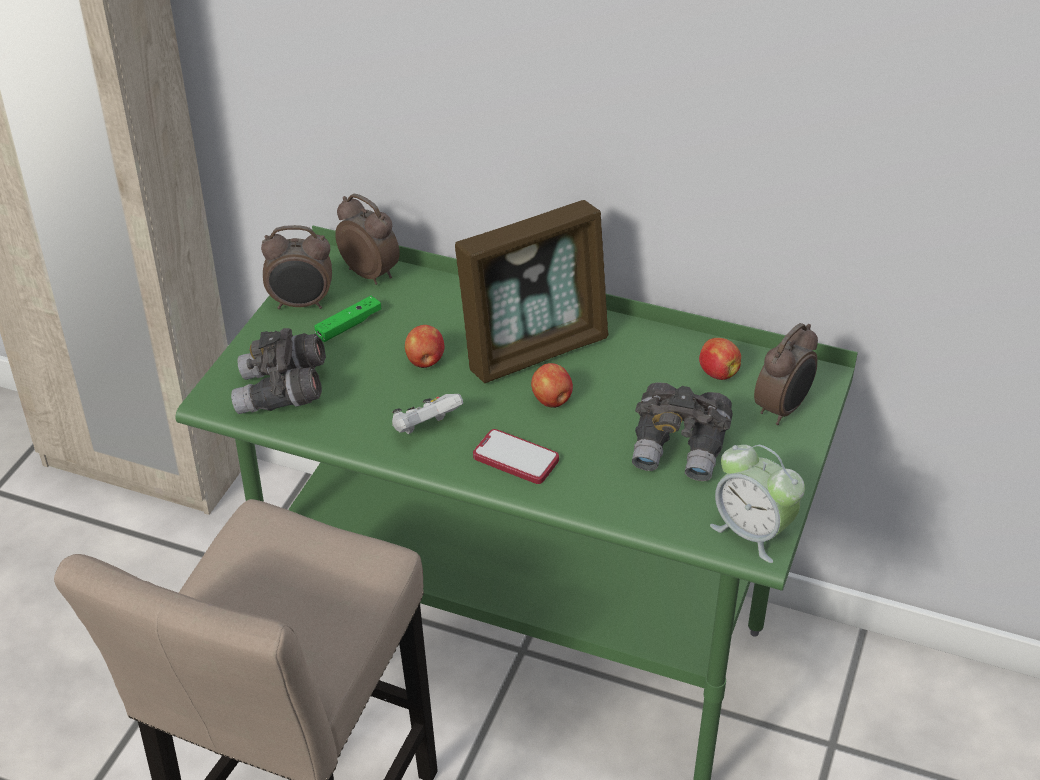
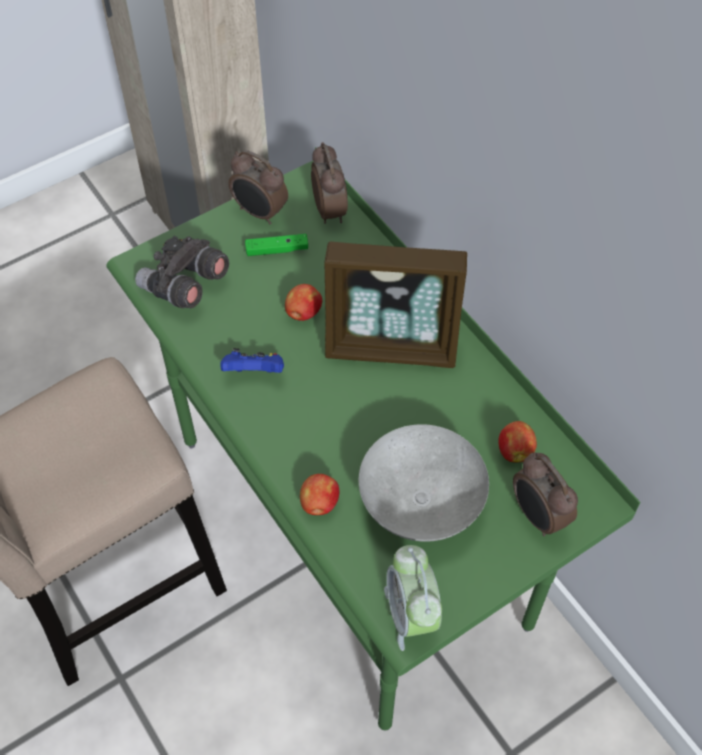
camera: 35 degrees right, 15 degrees up
(425, 428) = (254, 372): white game controller -> blue game controller
(516, 458) = (295, 438): phone -> none
(552, 401) = (364, 401): apple -> apple (319, 504)
(680, 449) = (423, 503): grey binoculars -> grey bowl
(783, 409) = (537, 516): alarm clock -> alarm clock turned 75 degrees clockwise

